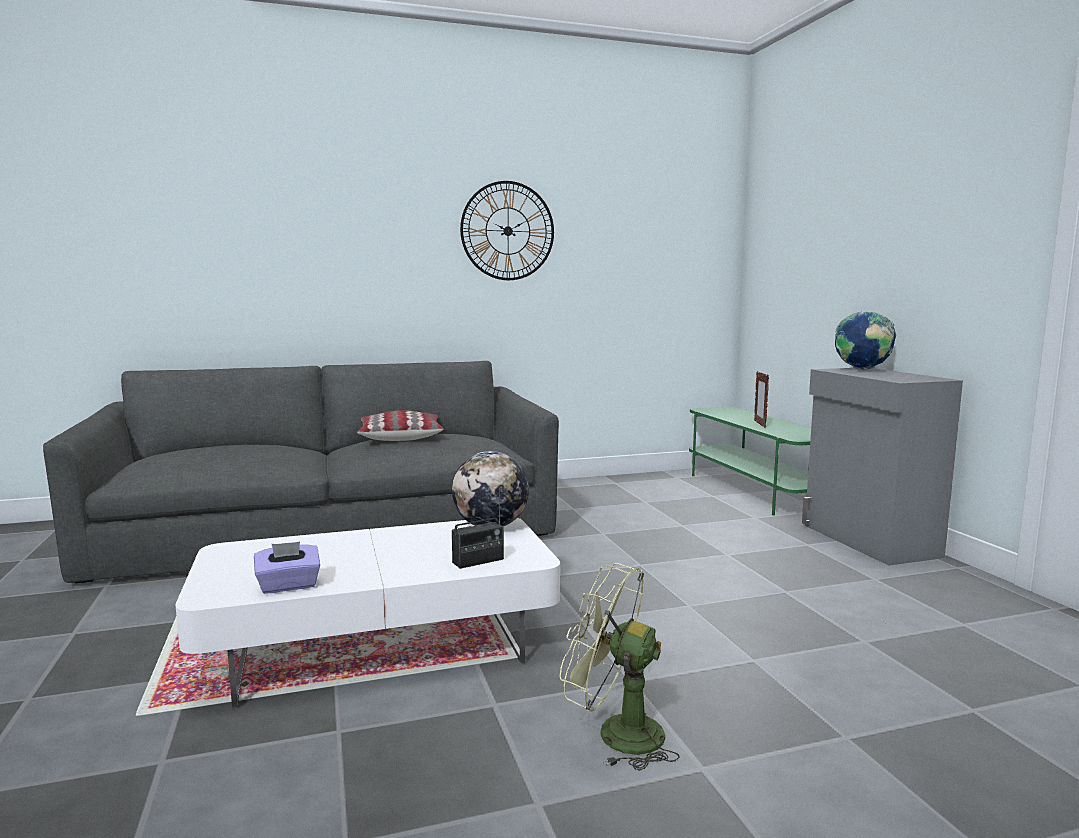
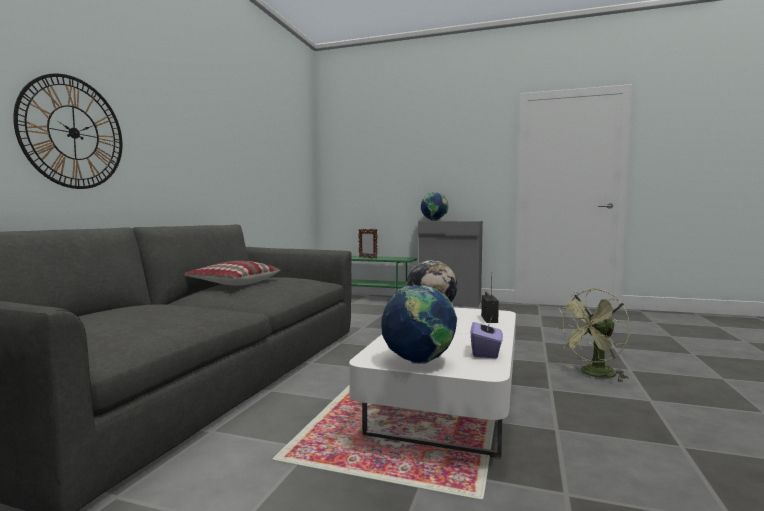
camera: 55 degrees left, 5 degrees down
(226, 566) = (419, 362): none -> globe
(507, 231) = (225, 127): wall clock -> wall clock (73, 133)

